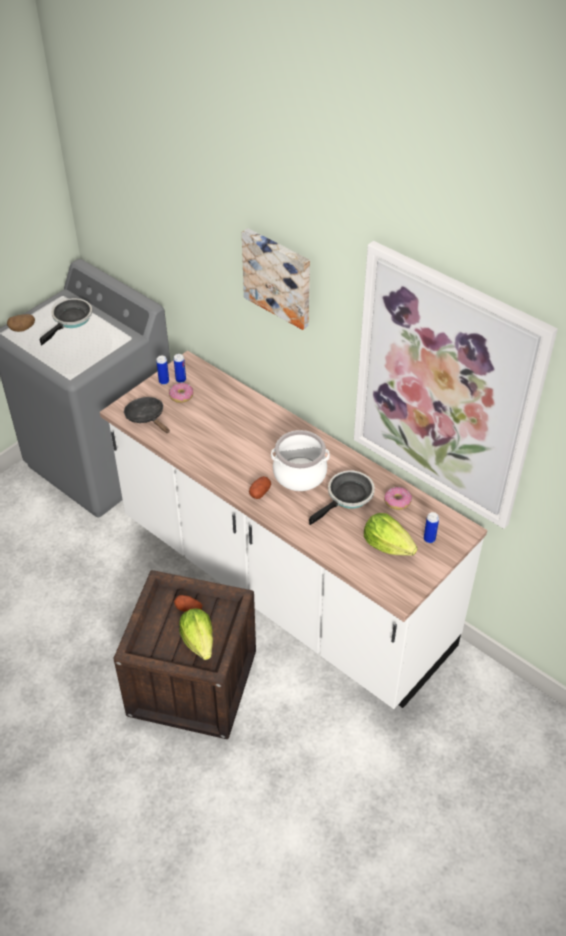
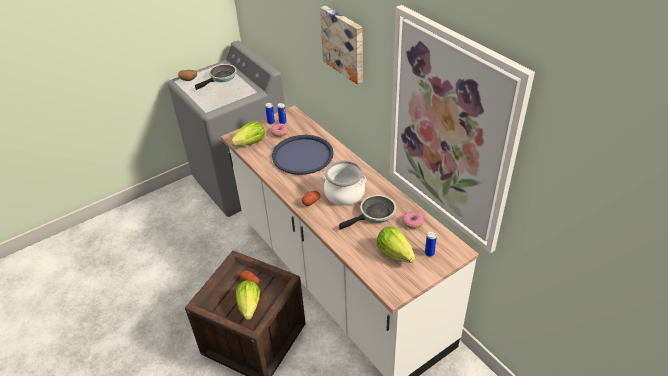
camera: 15 degrees right, 5 degrees down
(147, 417) = (251, 143): black frying pan -> lettuce
(226, 426) = (302, 155): none -> blue tray

